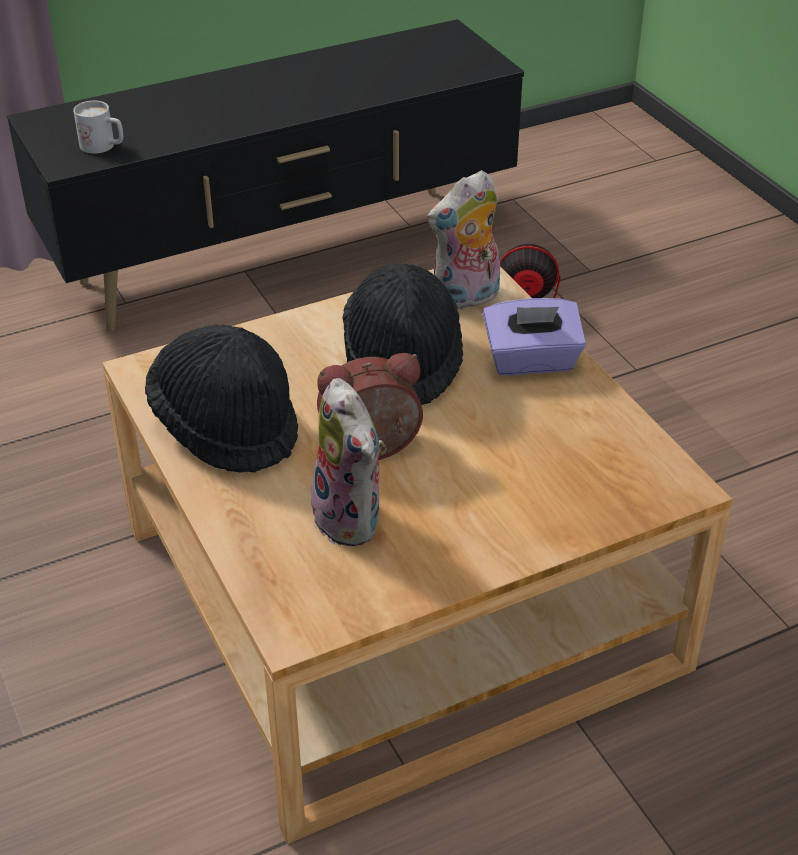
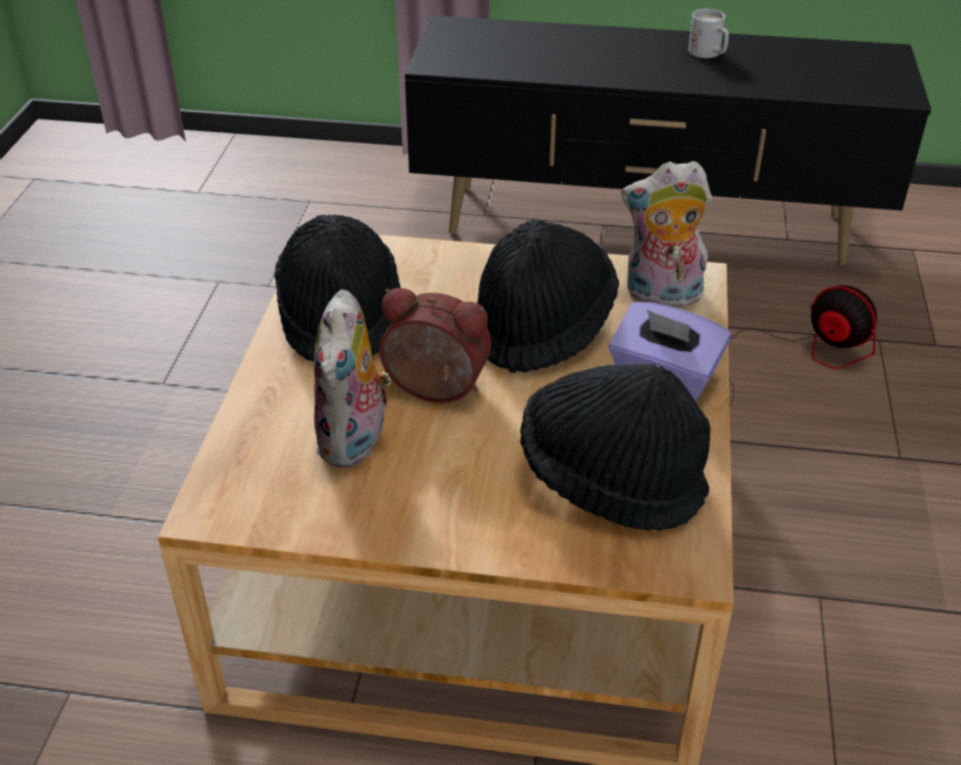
camera: 35 degrees right, 0 degrees up
(103, 147) = (475, 60): white mug -> white mug (709, 54)
(571, 454) = (610, 479): none -> black hat

